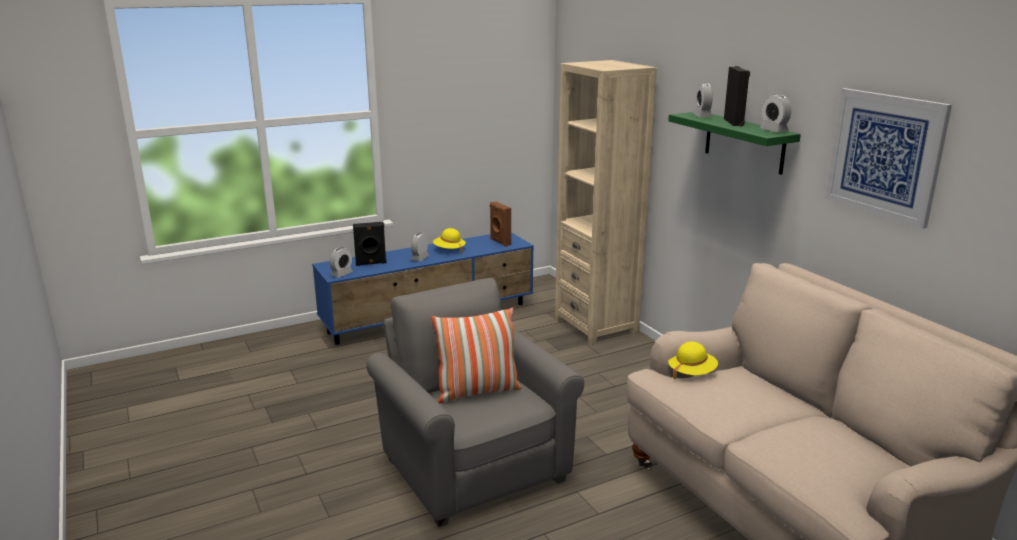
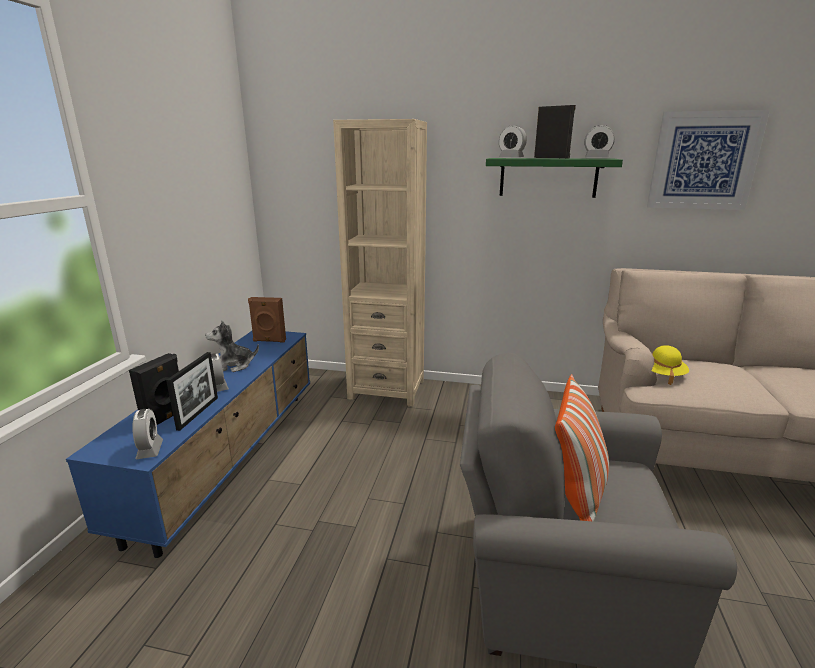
camera: 50 degrees left, 0 degrees up
(387, 267) = (198, 413): none -> picture frame
(449, 250) = (233, 366): yellow hat -> plush toy

